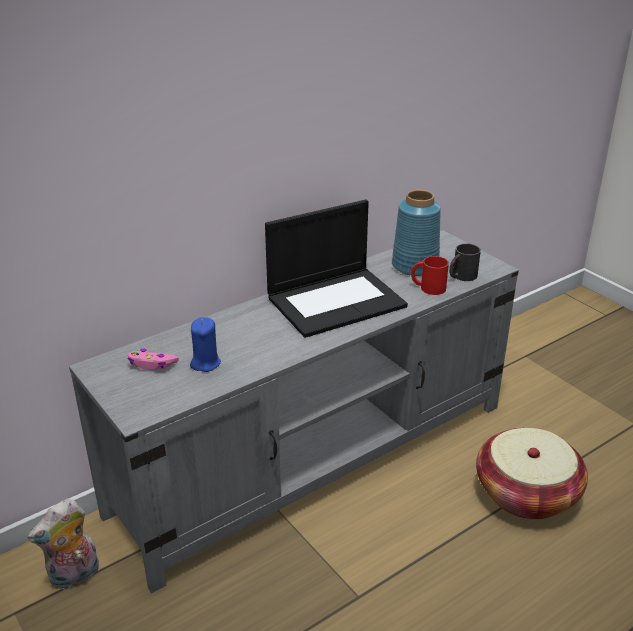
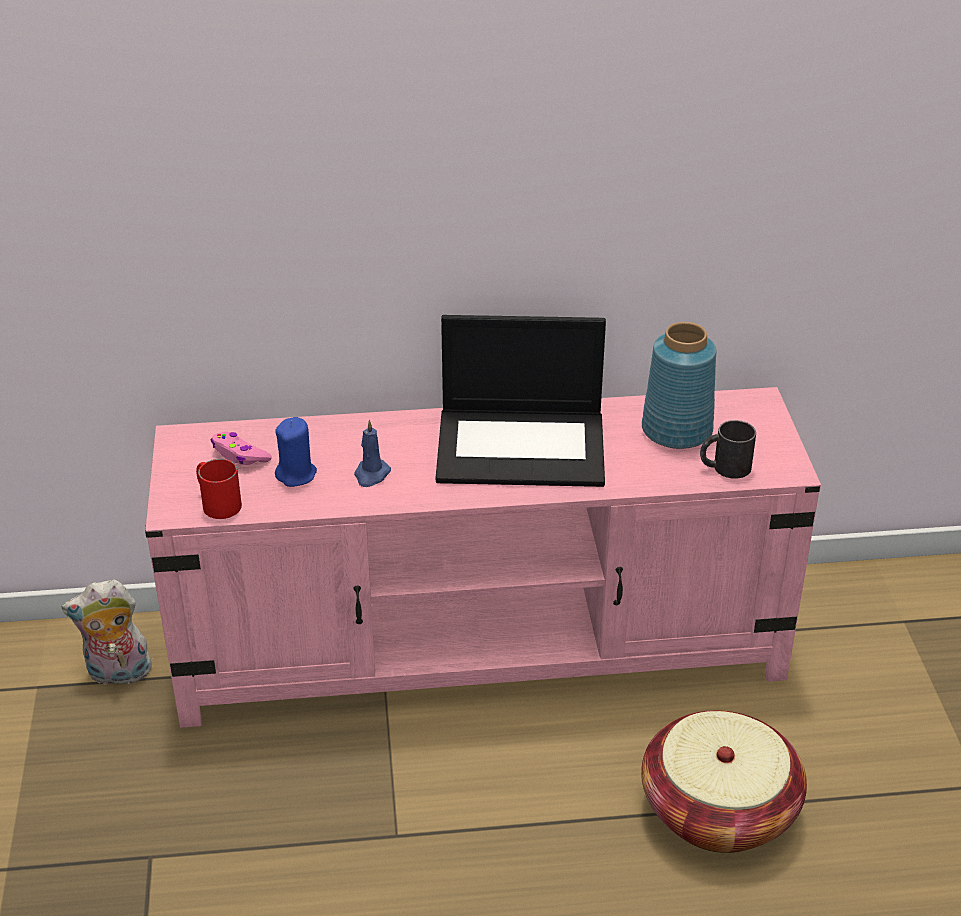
camera: 30 degrees right, 5 degrees up
(257, 347) = (371, 475): none -> blue candle
(316, 457) = (482, 648): grey tv stand -> pink tv stand
(427, 287) = (661, 468): red mug -> red mug (217, 503)

